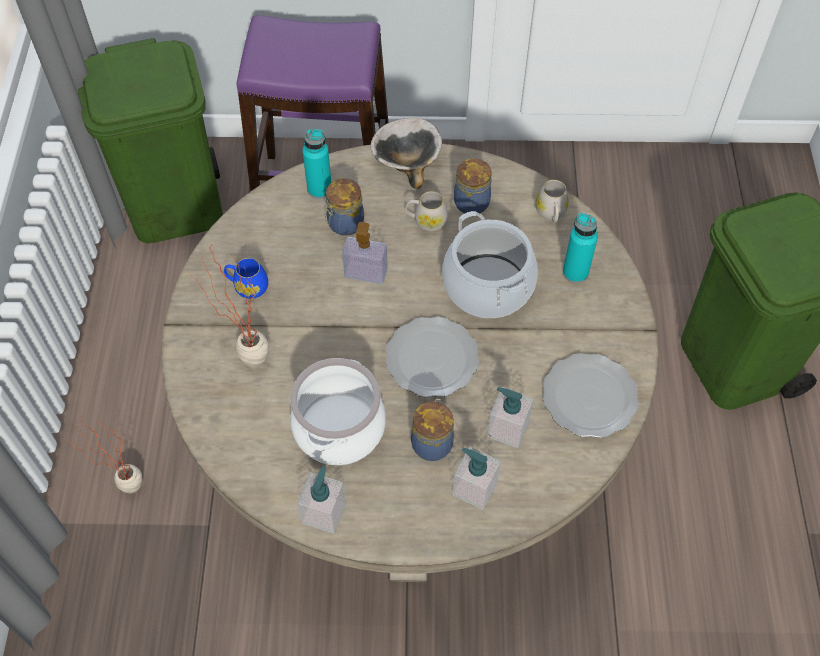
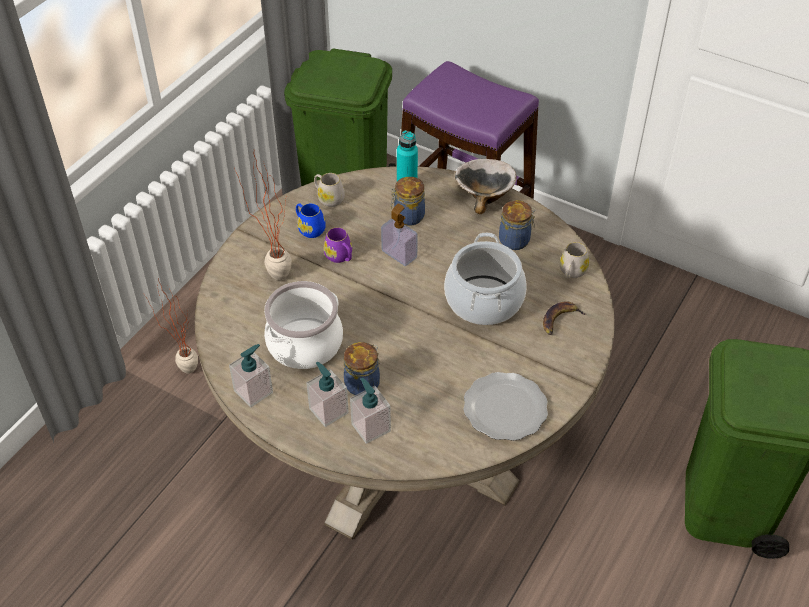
camera: 30 degrees right, 10 degrees down
(306, 305) = (340, 257): none -> purple mug
(426, 221) = (470, 239): white mug -> white mug (328, 198)
(433, 358) = (405, 330): plate -> none
(507, 429) = (425, 400): soap dispenser -> soap dispenser (328, 410)
(575, 272) = (560, 320): turquoise bottle -> banana

